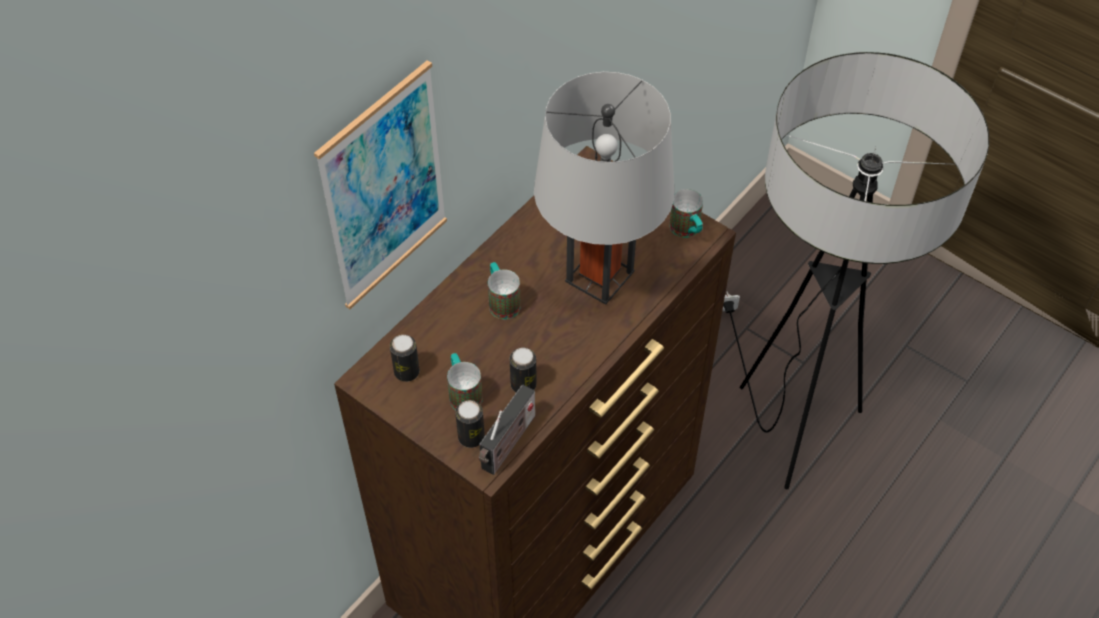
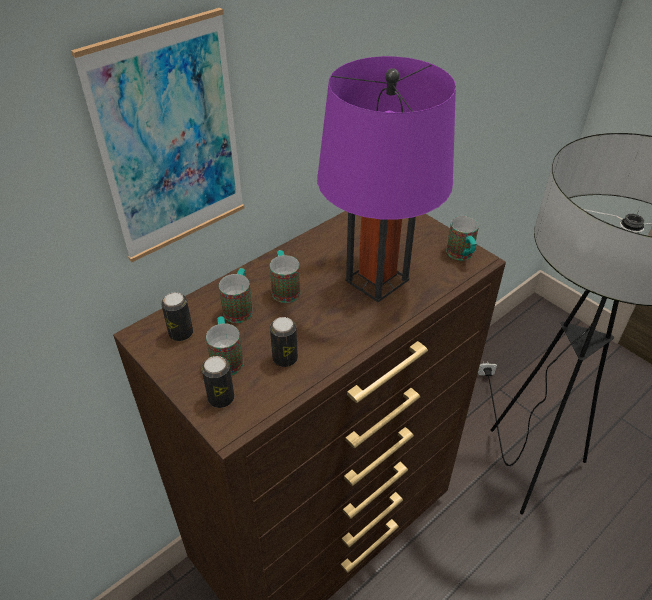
camera: 10 degrees right, 10 degrees down
(459, 332) = (239, 307): none -> mug
(507, 445) = (254, 411): radio -> none
(599, 277) = (377, 280): grey table lamp -> purple table lamp

